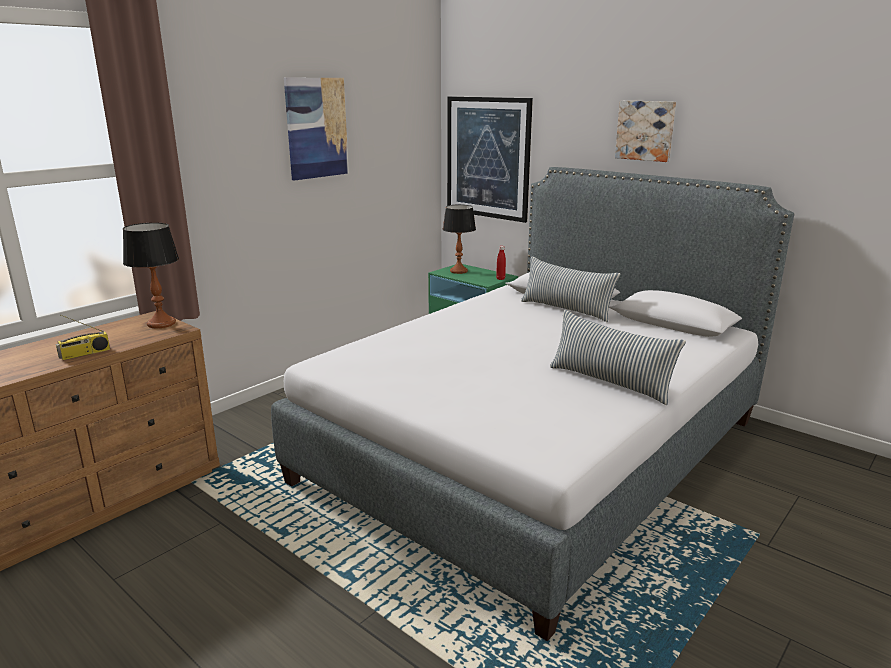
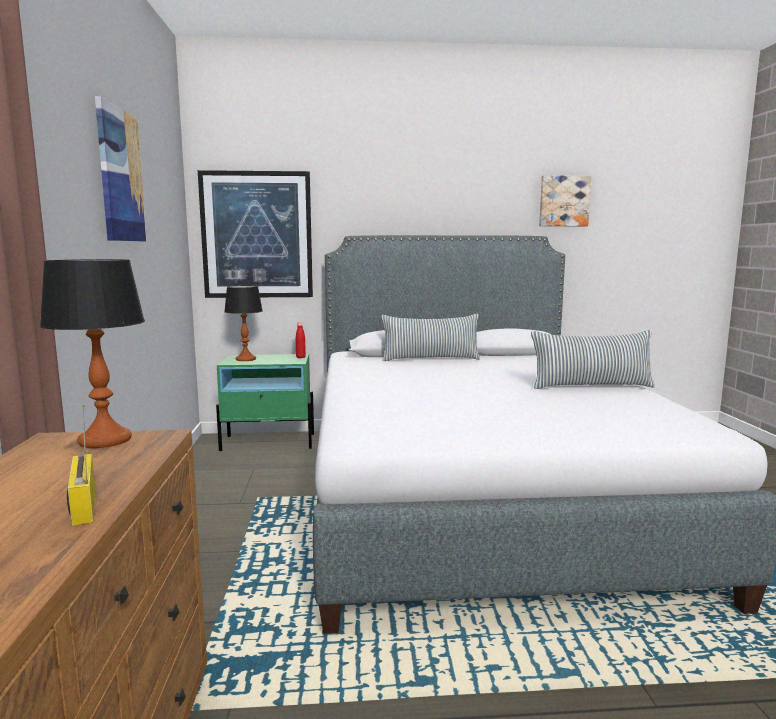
camera: 45 degrees left, 10 degrees down
(85, 354) = (82, 504): radio -> radio turned 150 degrees clockwise
(645, 130) = (431, 199): picture -> picture (563, 201)

